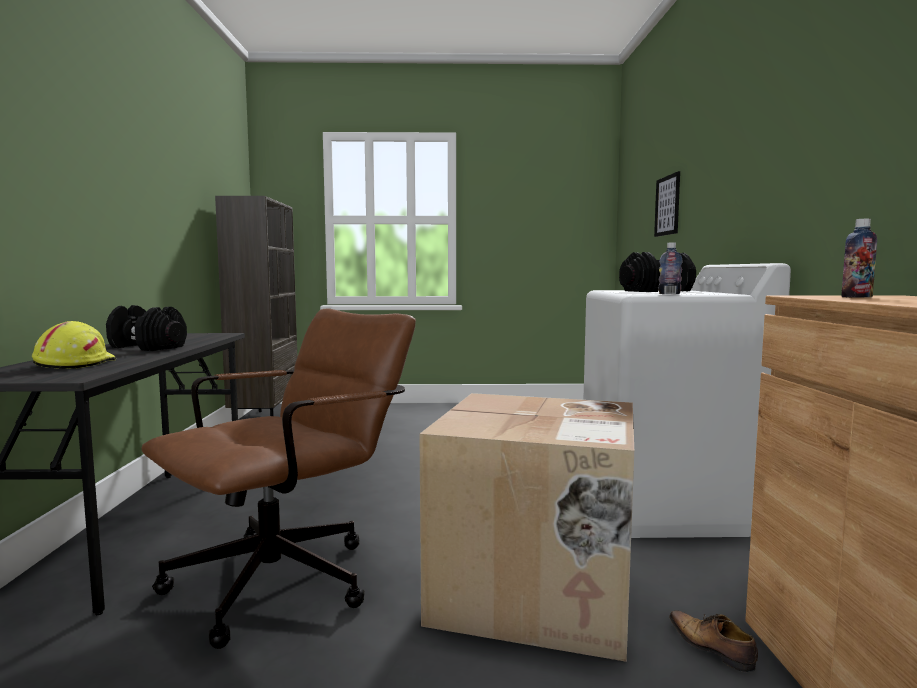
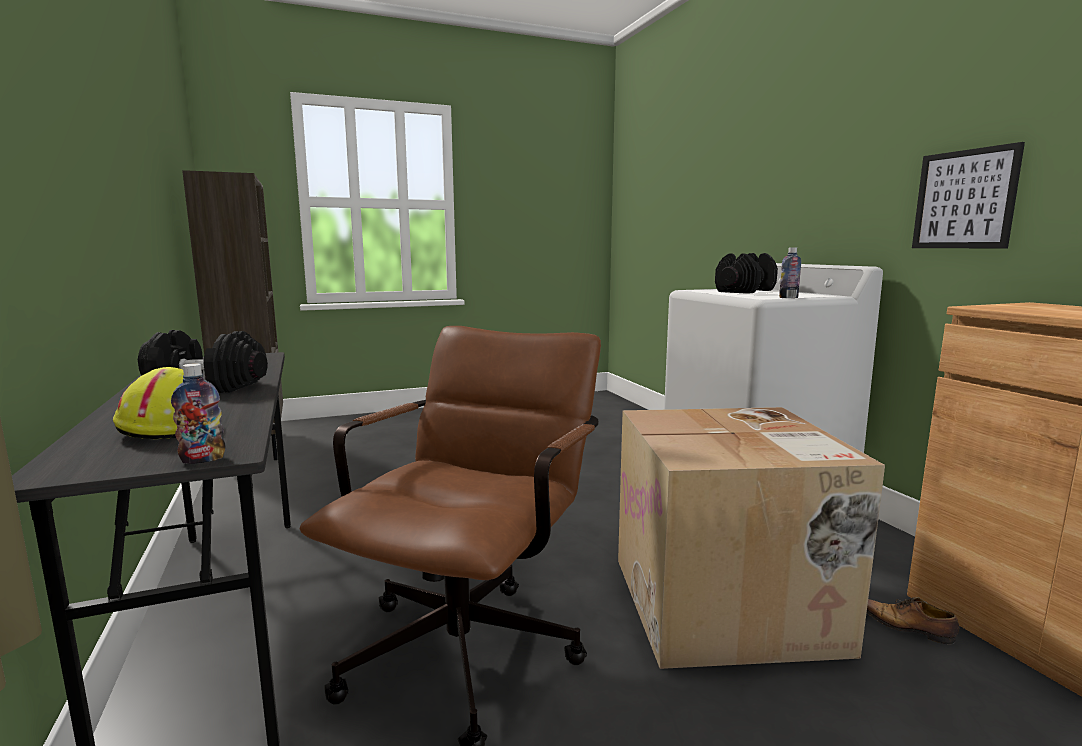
camera: 20 degrees left, 5 degrees up
(667, 205) = (695, 200): picture -> picture (964, 199)
(856, 297) = (1037, 309): bottle -> bottle (203, 459)

